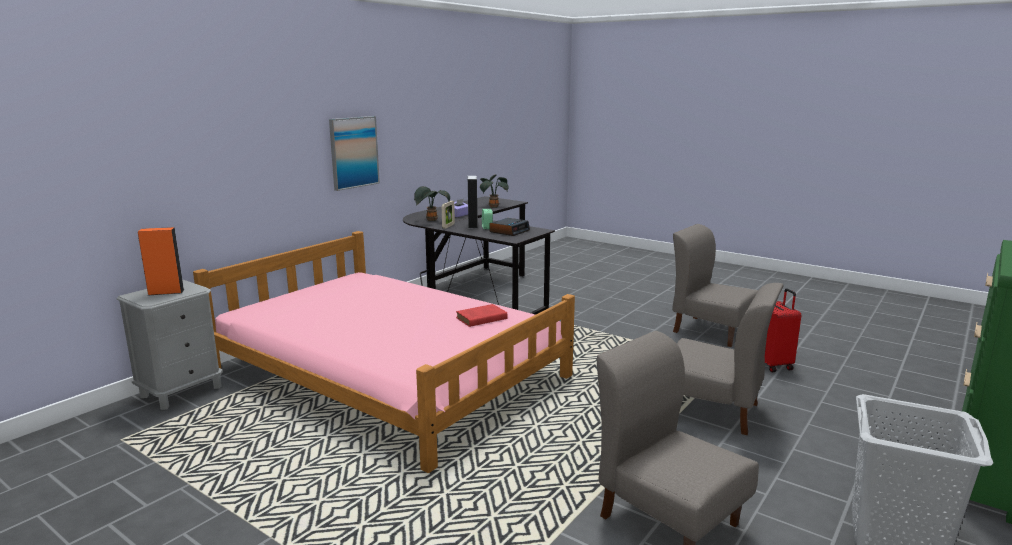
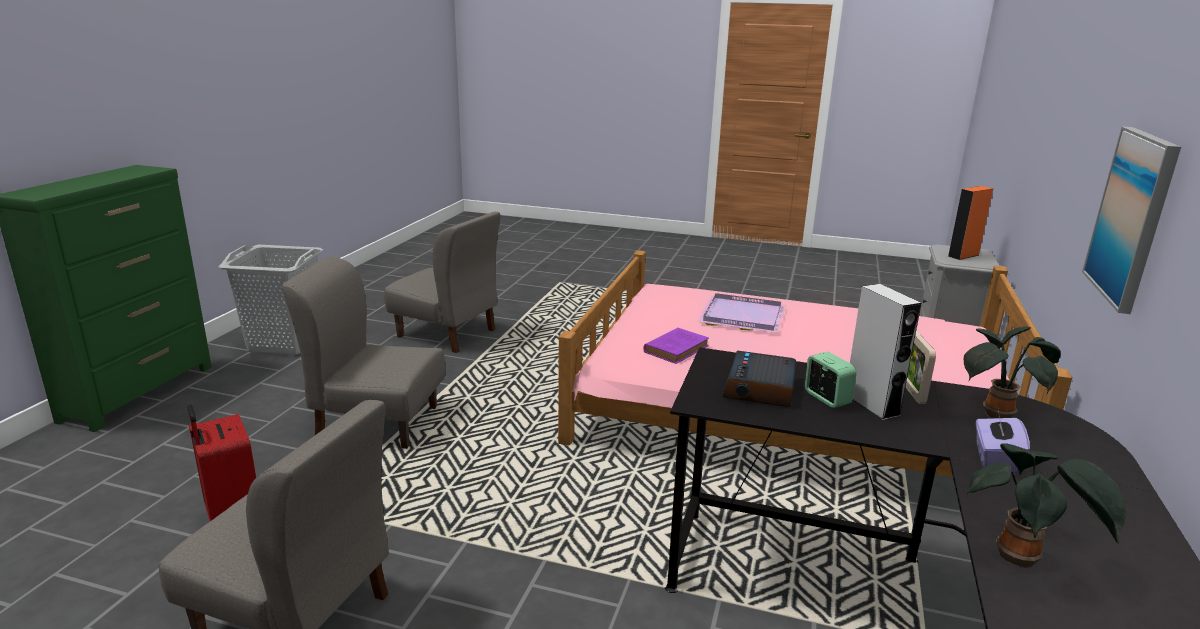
camera: 160 degrees right, 5 degrees up
(395, 335) = (740, 317): none -> purple tray
(480, 318) = (677, 348): red book -> purple book

